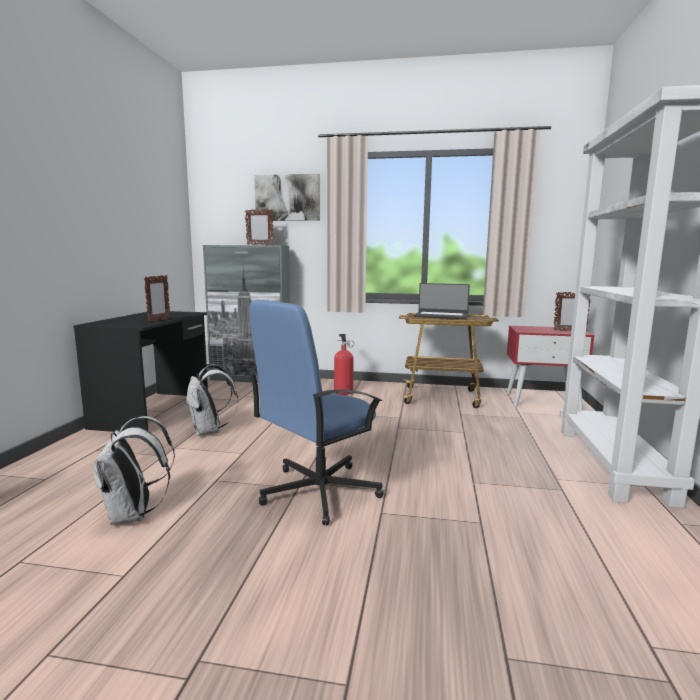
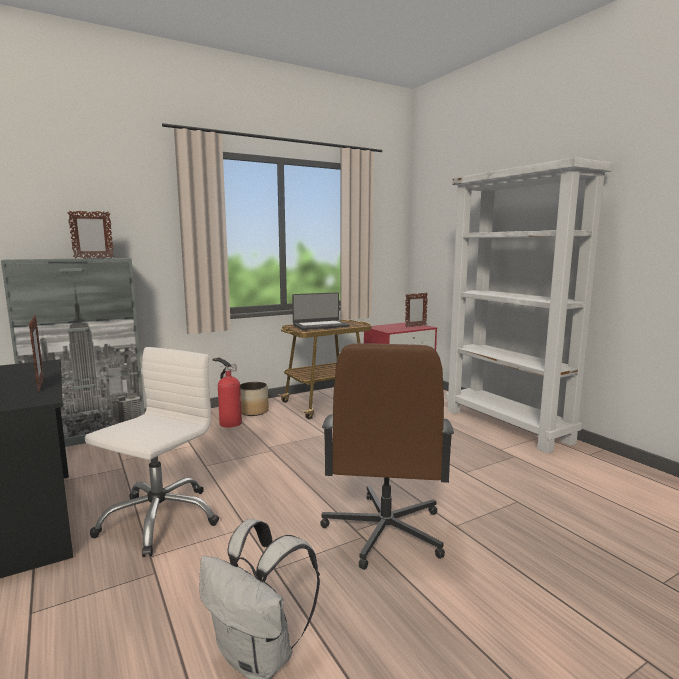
camera: 40 degrees left, 0 degrees up
(209, 431) = (159, 519): white backpack -> white office chair
(287, 198) = (118, 196): picture -> none
(318, 492) = (384, 532): blue office chair -> brown office chair
(374, 388) = (254, 411): none -> planter

